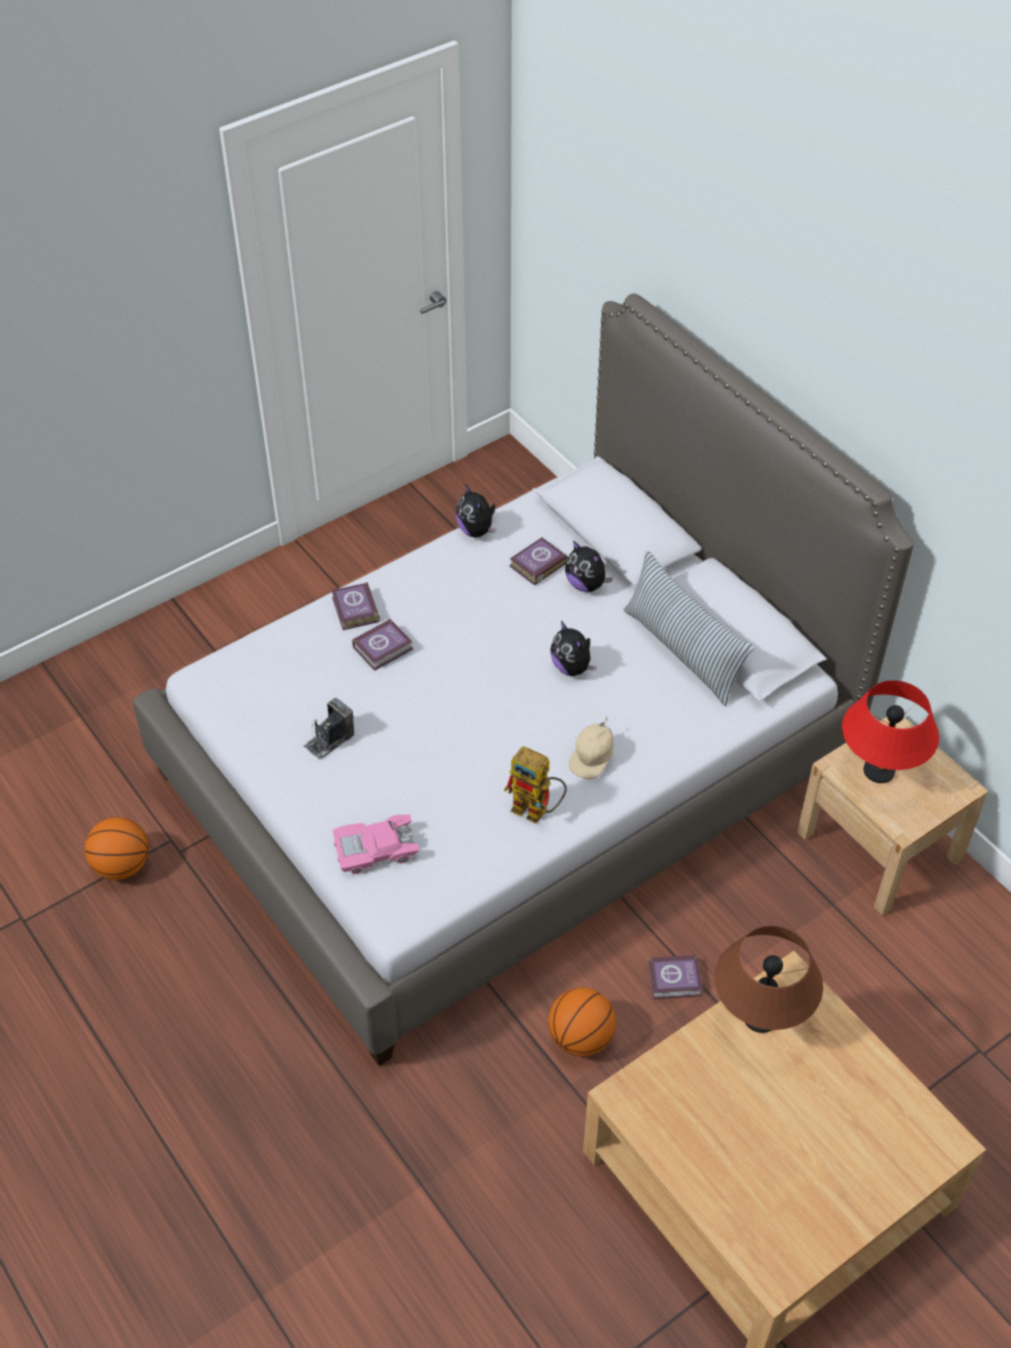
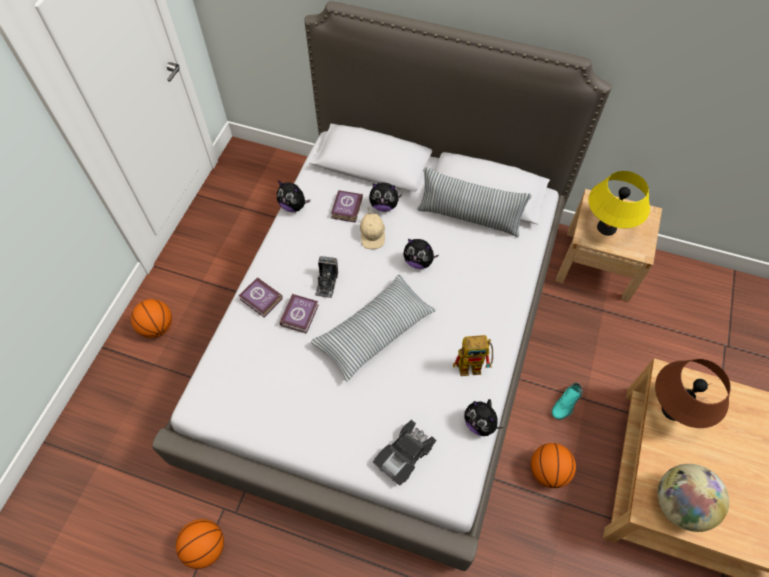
camera: 35 degrees left, 10 degrees up
(247, 610) = (157, 327): none -> basketball
(329, 740) = (315, 398): camera -> camera (326, 283)
(376, 850) = (404, 455): pink toy car -> black toy car
(453, 711) = (374, 331): none -> pillow
(489, 871) = (480, 423): none -> plush toy
(593, 759) = (477, 312): beige cap -> beige cap (372, 235)
(668, 1114) = (679, 504): none -> globe
(676, 980) = (566, 403): book -> turquoise shoe
(879, 771) = (606, 228): red table lamp -> yellow table lamp

